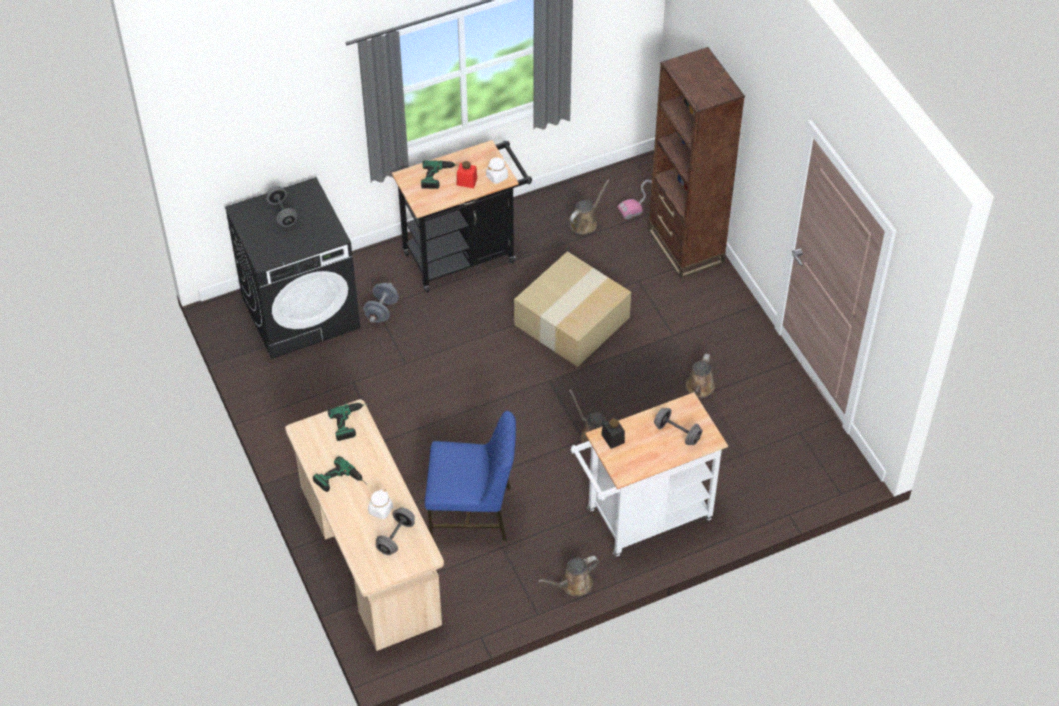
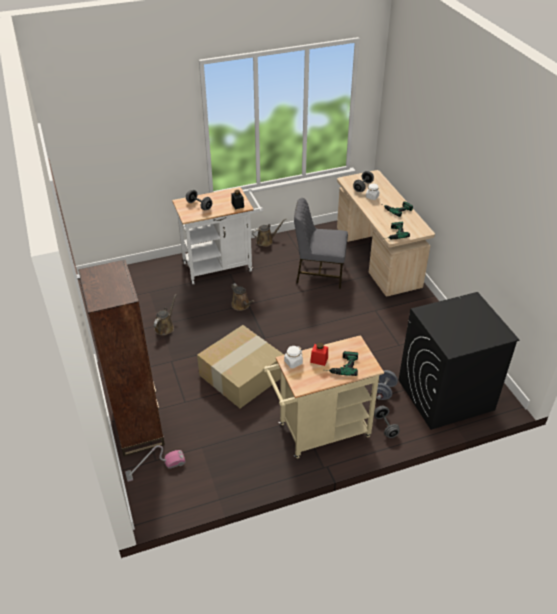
camera: 175 degrees left, 10 degrees down
(282, 213) = (469, 331): grey dumbbell -> grey dumbbell (385, 426)
(465, 255) = (319, 432): black cart -> beige cart
(472, 512) = (319, 273): blue chair -> grey chair
(585, 222) = (215, 455): brown watering can -> none

